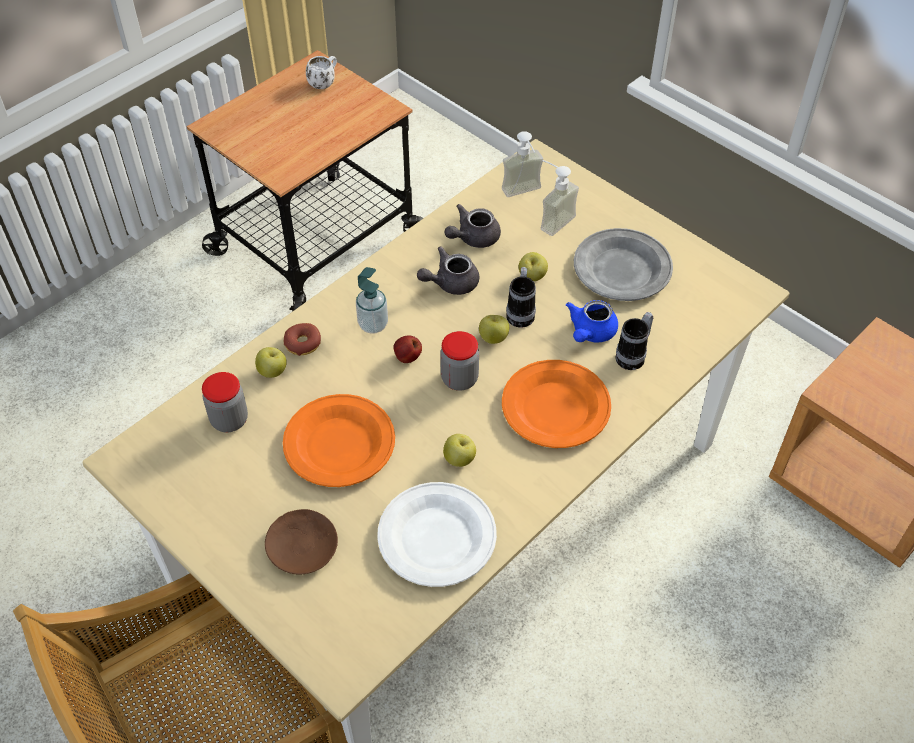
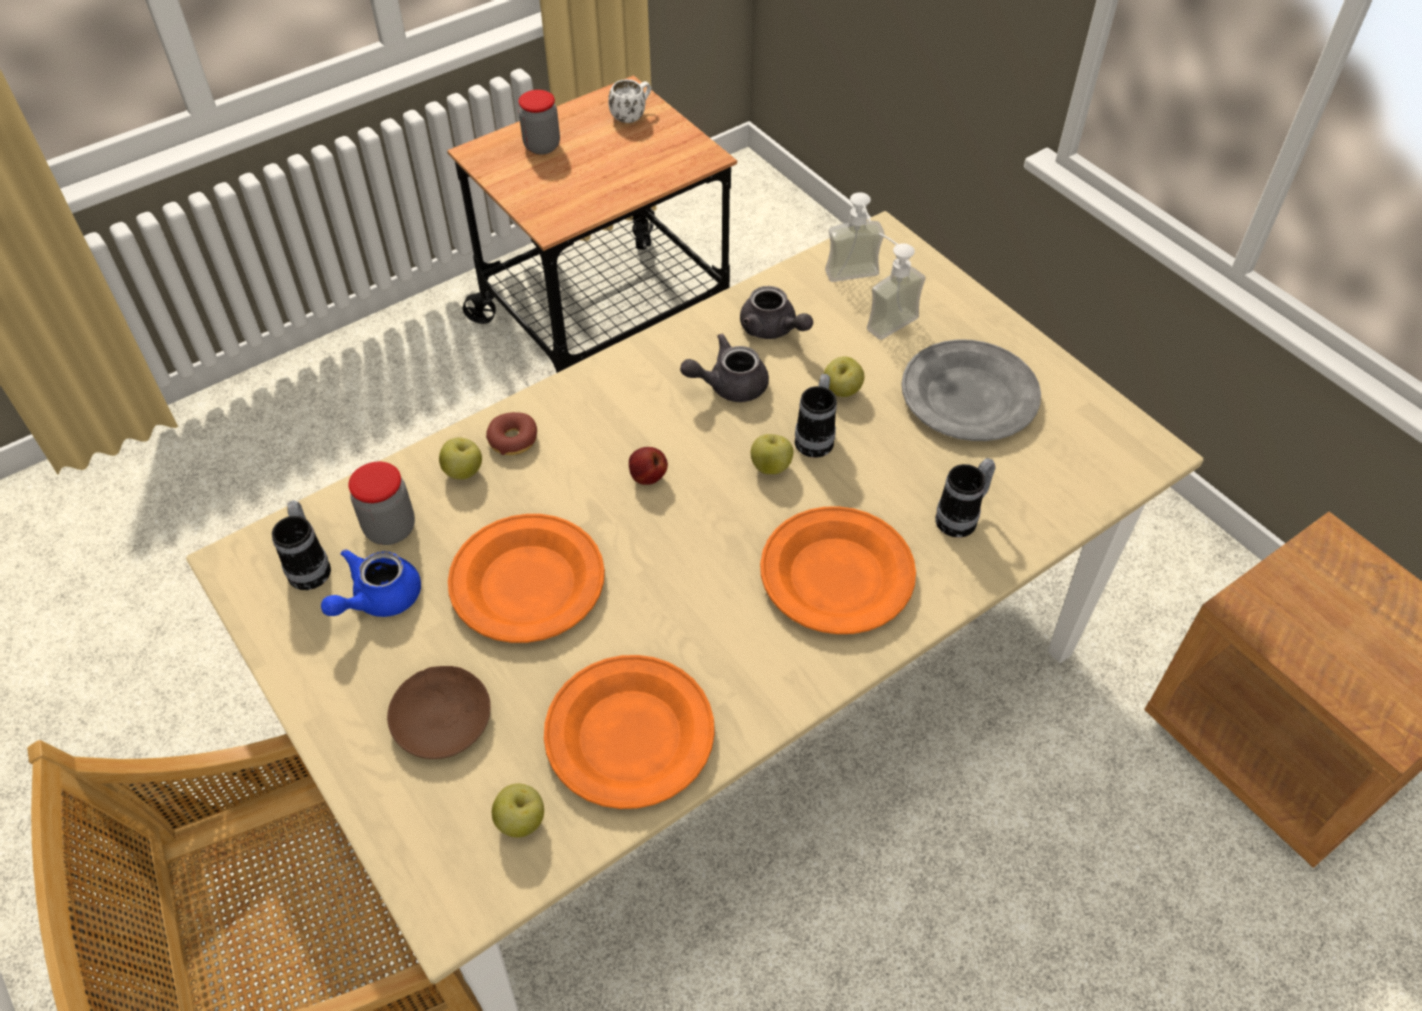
camera: 10 degrees right, 0 degrees up
(178, 455) = (310, 566): none -> mug
(373, 325) = (612, 427): soap dispenser -> none
(436, 538) = (628, 736): white plate -> orange plate
(459, 379) = (712, 516): jar -> jar (542, 146)
(459, 459) = (686, 628): apple -> apple (521, 821)
(473, 238) = (772, 329): grey teapot -> grey teapot turned 105 degrees counterclockwise
(590, 333) = (907, 477): blue teapot -> blue teapot (378, 599)

